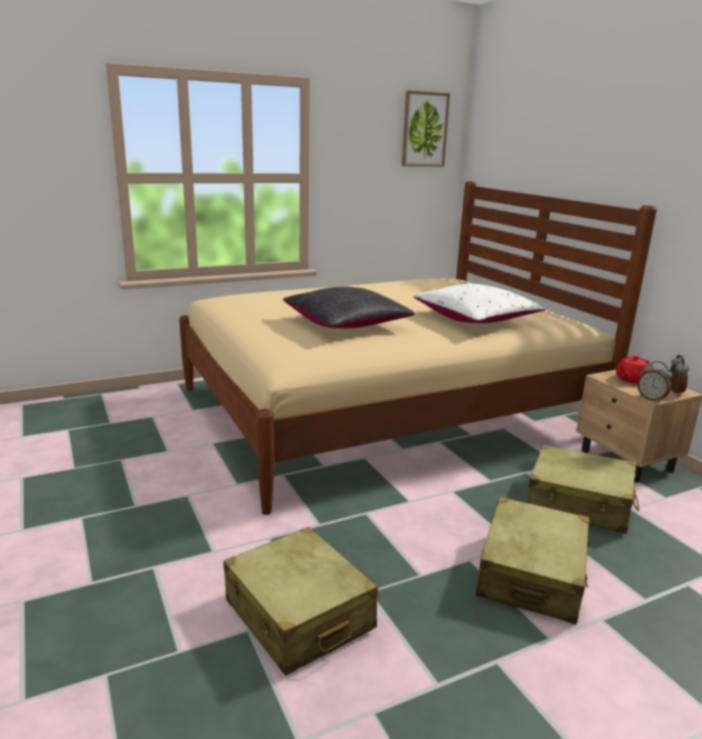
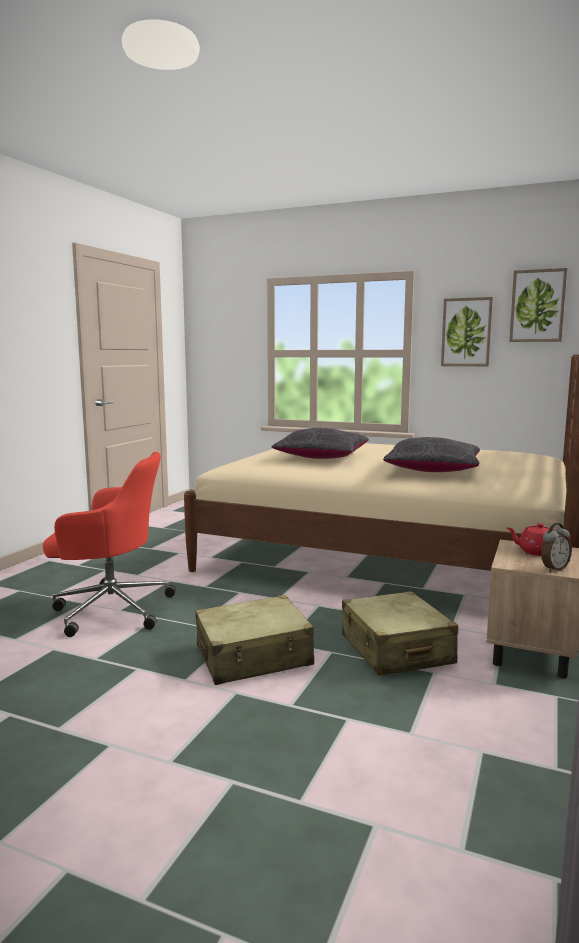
camera: 50 degrees right, 10 degrees down
(298, 615) = (110, 609): beige suitcase -> red office chair
(363, 154) = (466, 332): none -> picture
(475, 319) = (433, 470): white pillow -> black pillow
(651, 399) = (505, 564): alarm clock -> none

